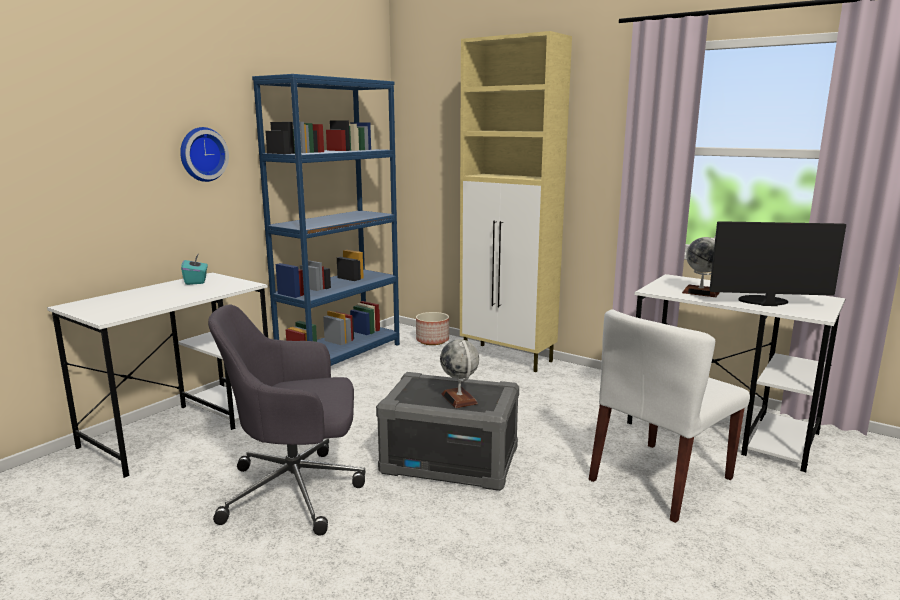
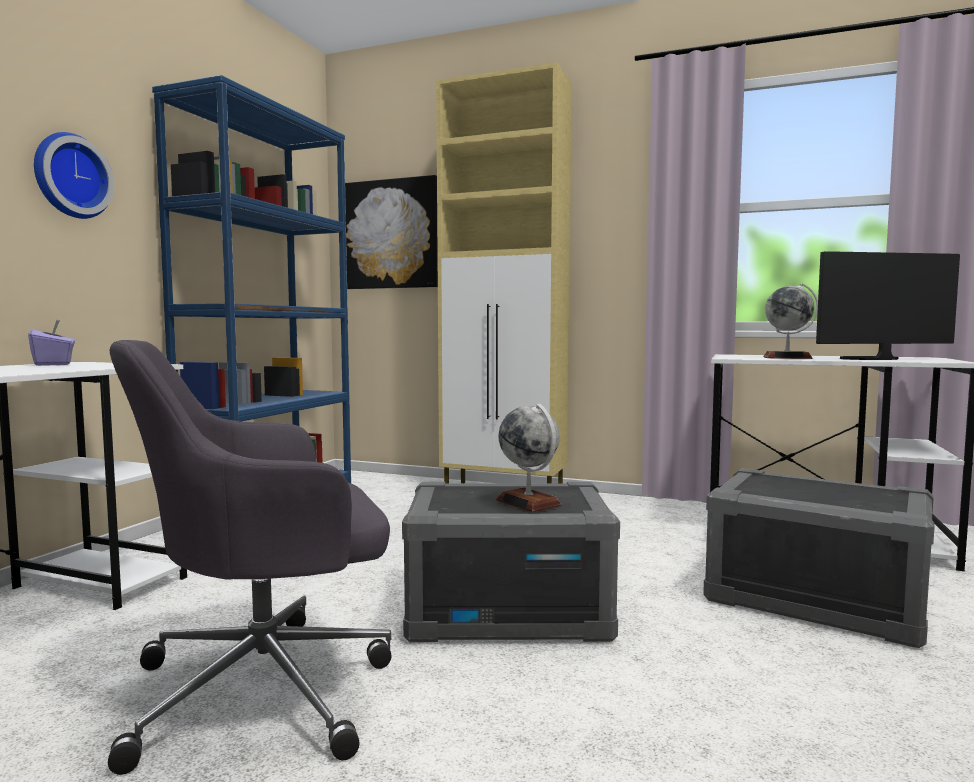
camera: 15 degrees left, 10 degrees down
(196, 281) = (54, 364): turquoise tissue box -> purple tissue box
(433, 340) = (394, 482): planter -> none
(435, 149) = (391, 234): none -> picture
(660, 480) = (813, 599): white chair -> grey storage box

